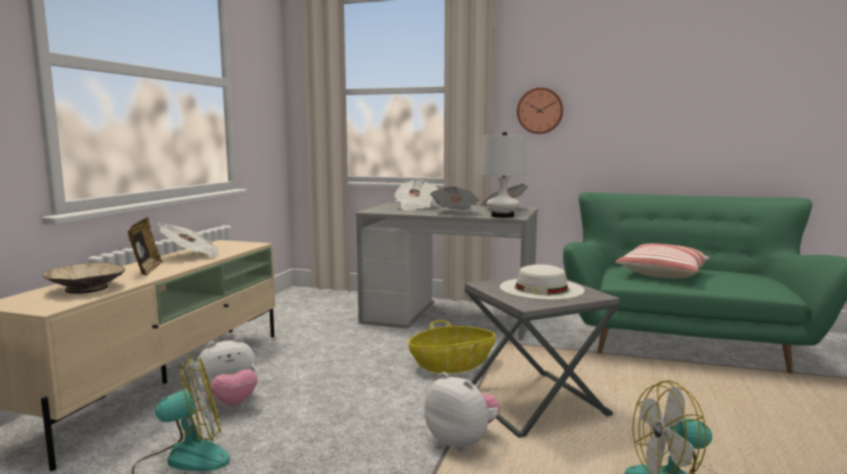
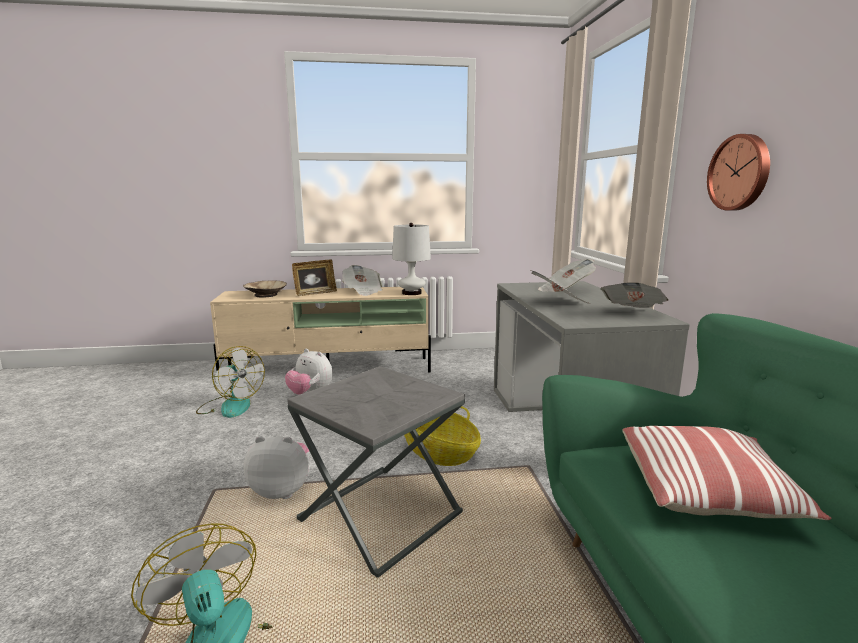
camera: 65 degrees right, 5 degrees up
(462, 442) = (282, 491): plush toy -> plush toy turned 105 degrees counterclockwise
(502, 216) = (572, 318): white table lamp -> white table lamp (411, 293)
(541, 288) = (382, 396): white hat -> none

